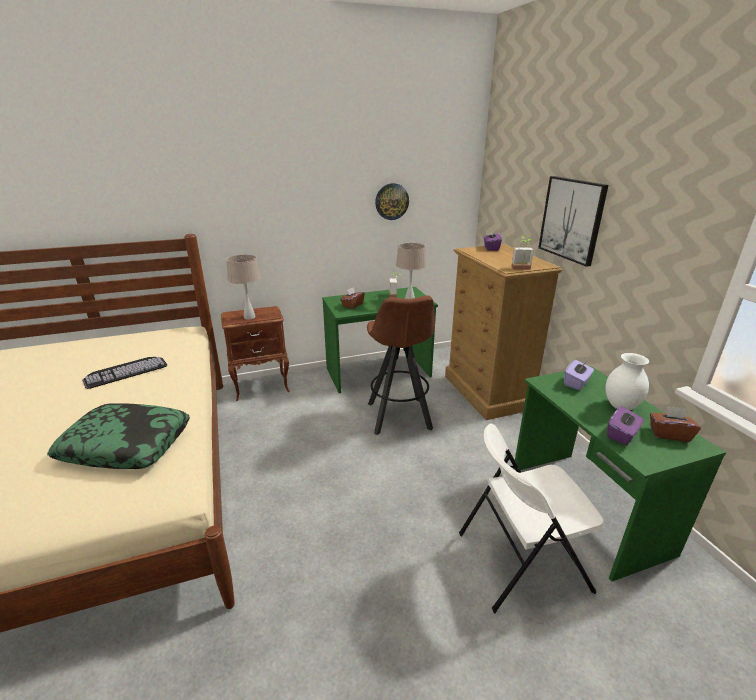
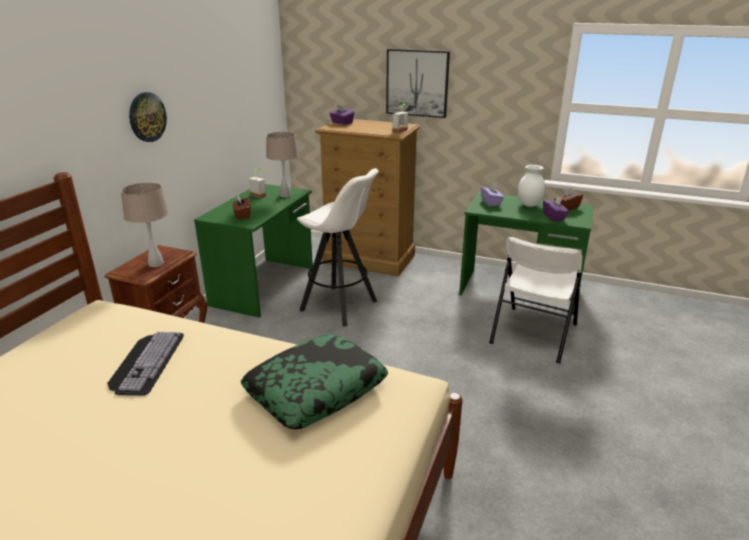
camera: 50 degrees left, 0 degrees up
(391, 201) = (228, 93): wall clock -> wall clock (147, 117)
(399, 417) = (340, 306): brown stool -> white stool

